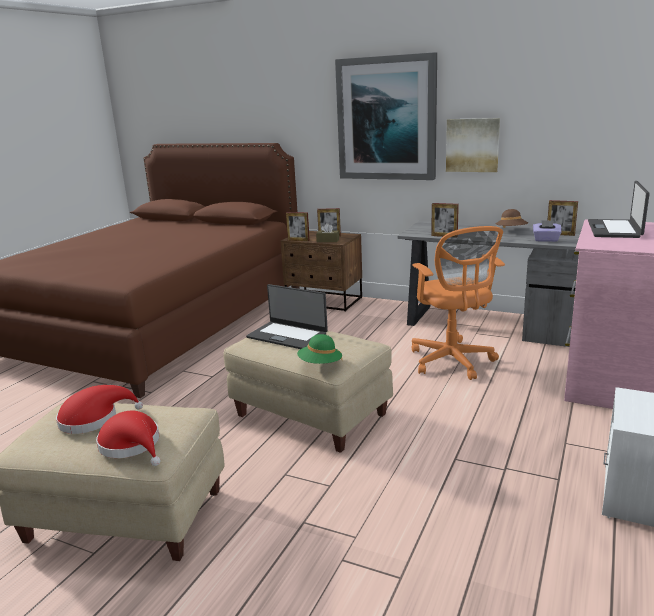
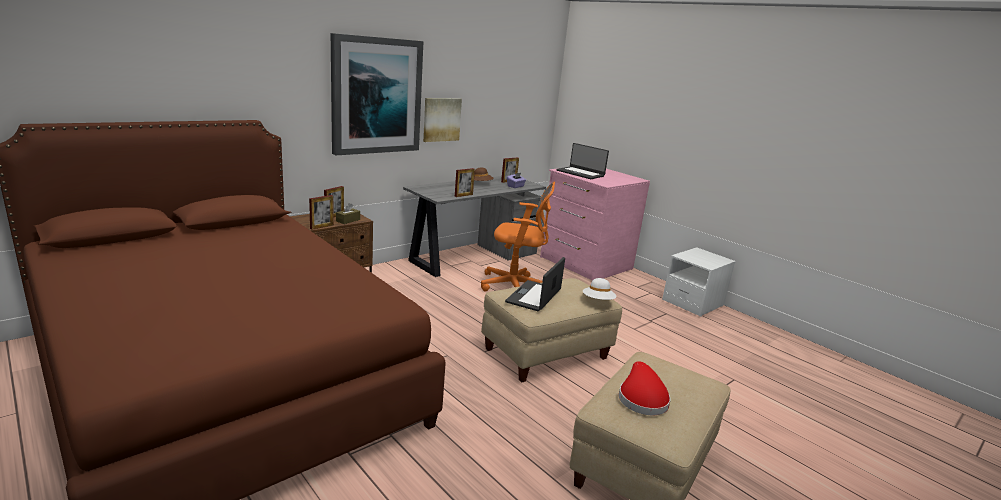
camera: 70 degrees left, 0 degrees up
(132, 445) = (692, 387): red hat -> none
(287, 335) = (534, 296): laptop -> laptop turned 150 degrees clockwise
(320, 364) = (598, 301): green hat -> white hat

